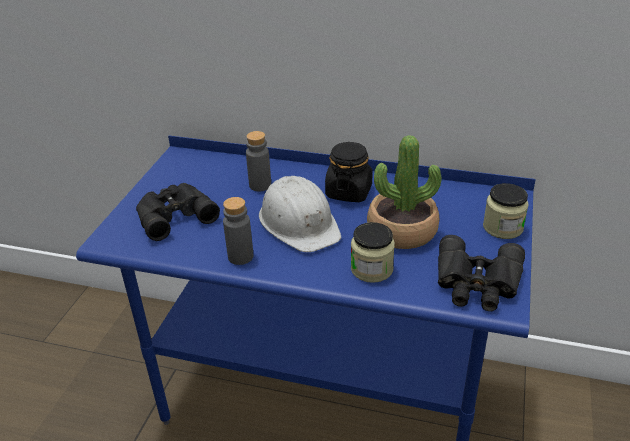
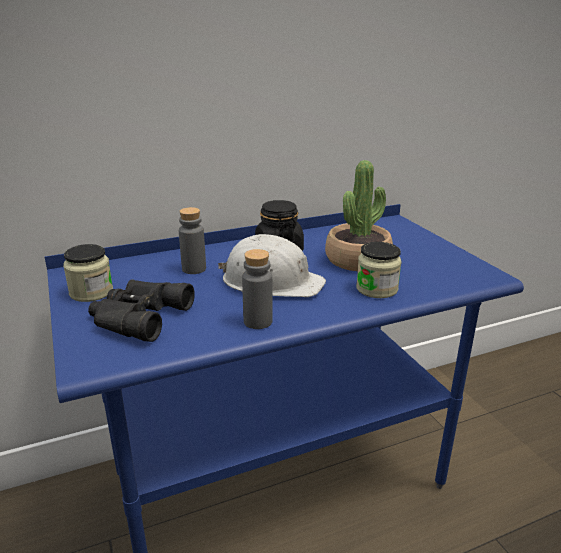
camera: 40 degrees left, 10 degrees down
(477, 283) = (455, 270): black binoculars -> none
(503, 227) = (416, 237): jar -> jar (91, 292)

